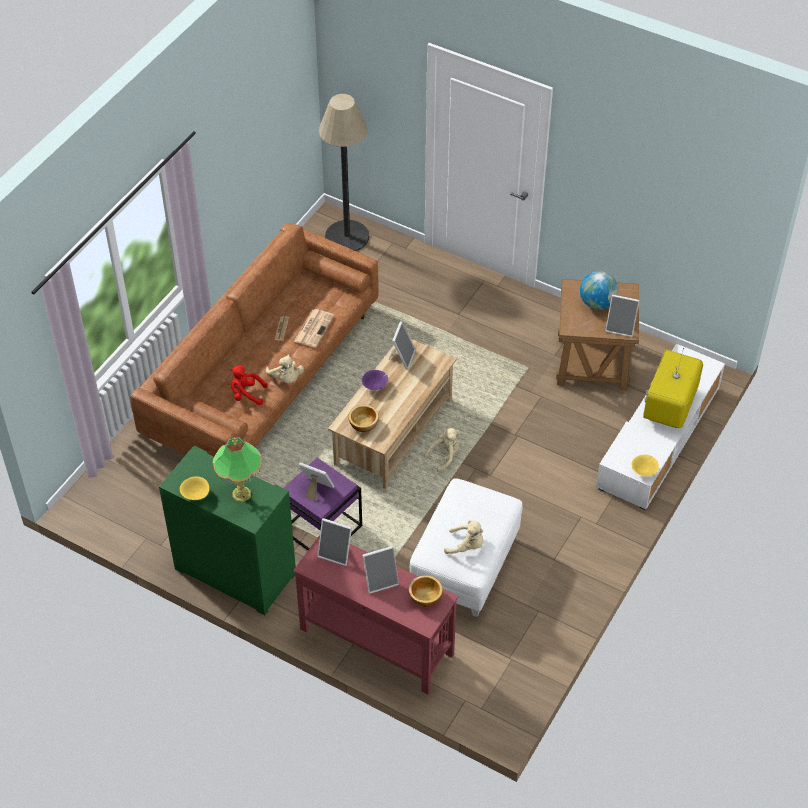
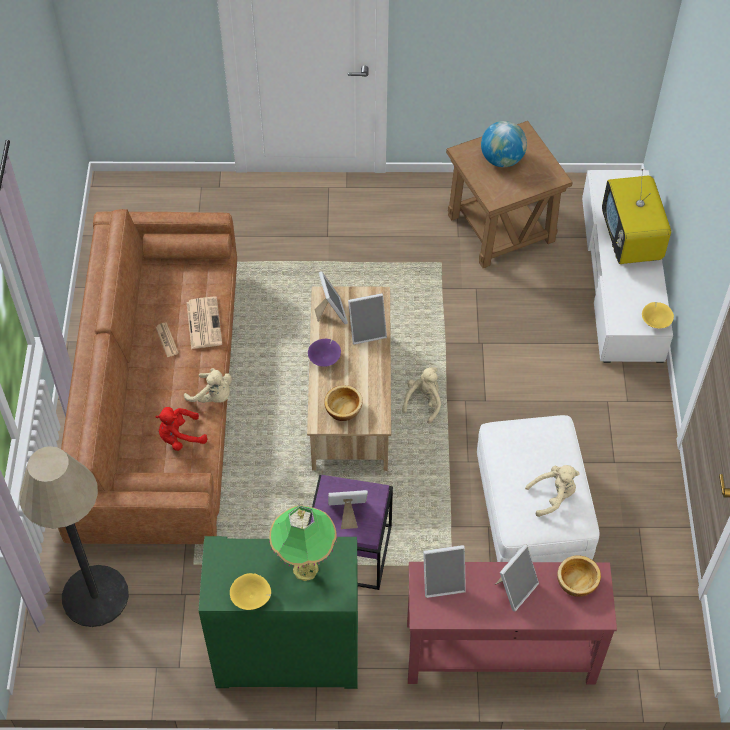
camera: 30 degrees left, 5 degrees up
(347, 236) = (145, 200): floor lamp -> floor lamp (95, 596)
(620, 327) = (544, 176): picture frame -> picture frame (367, 331)

